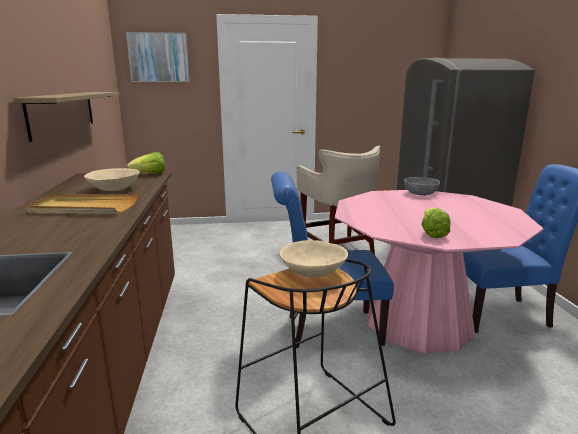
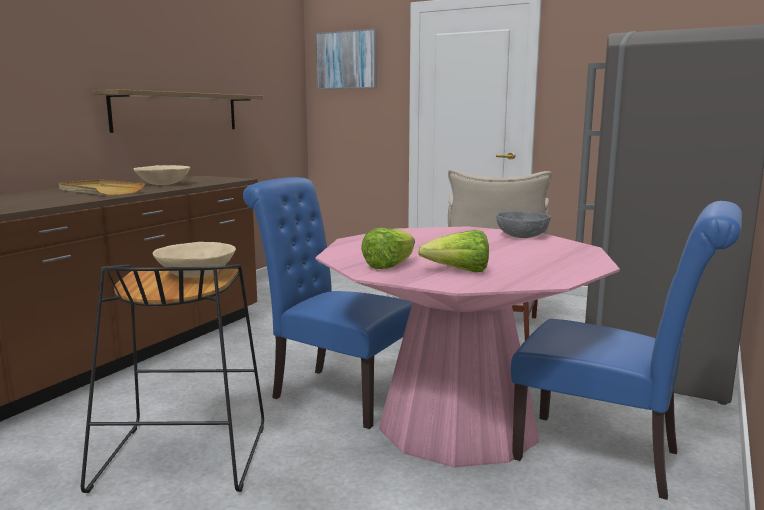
camera: 35 degrees right, 5 degrees down
(150, 175) = (228, 179): lettuce -> lettuce (459, 271)

